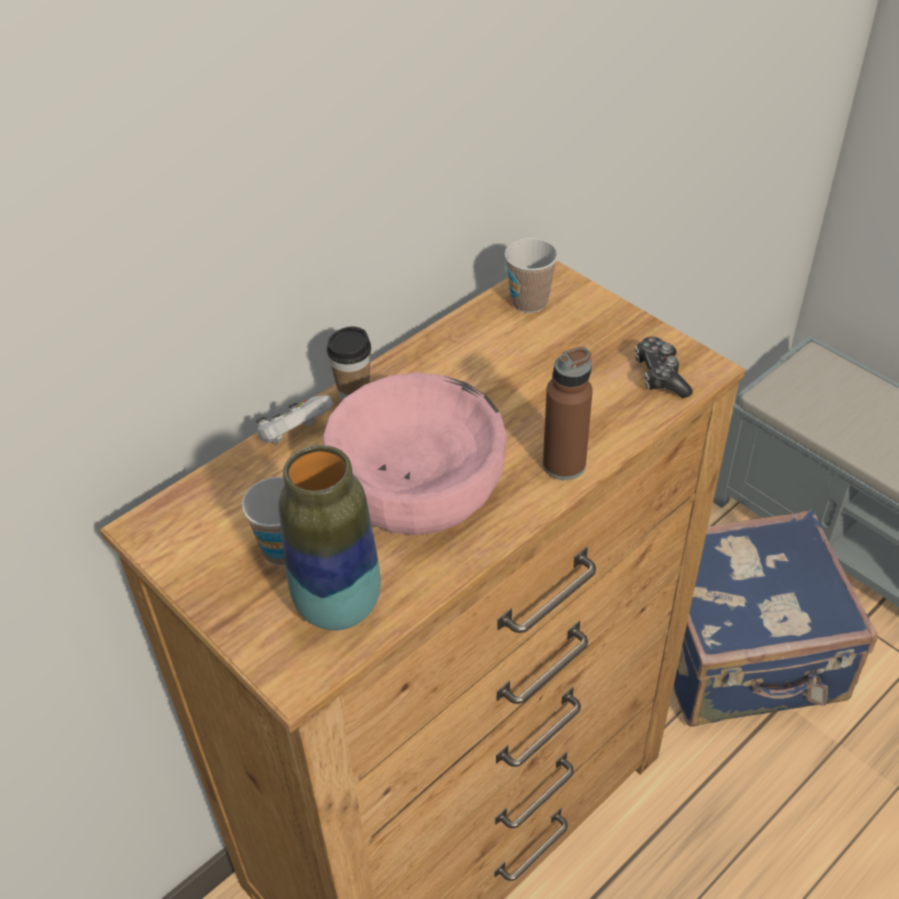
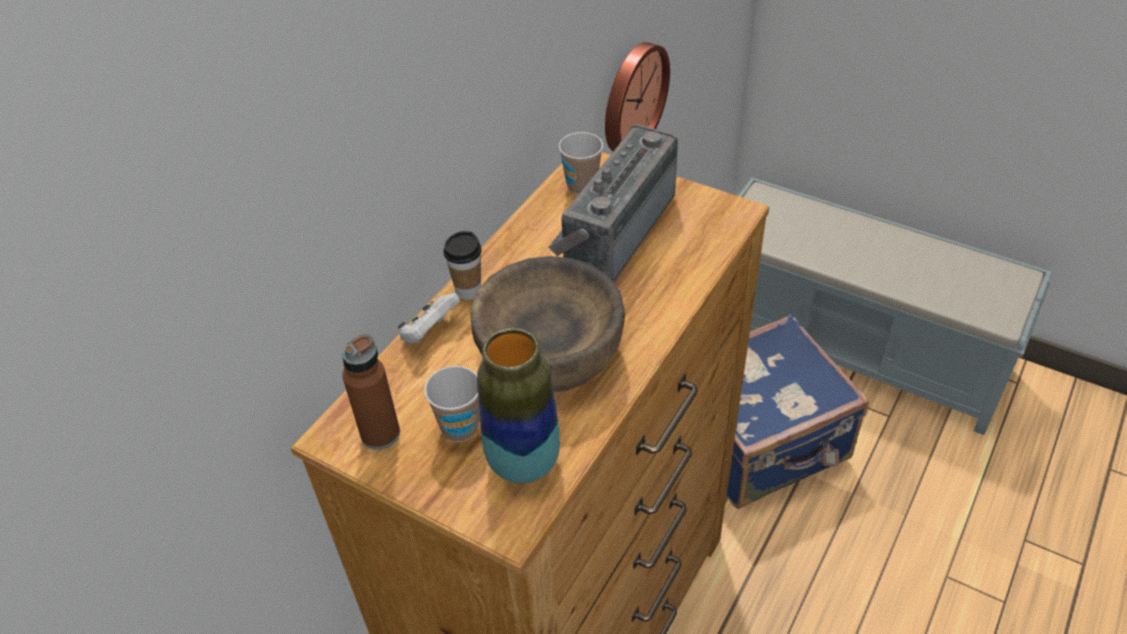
camera: 15 degrees left, 0 degrees up
(417, 486) = (549, 352): pink bowl -> brown bowl
(545, 363) = (613, 232): none -> radio
(564, 465) = (660, 309): brown bottle -> brown bottle (380, 434)
(637, 211) = (632, 98): none -> wall clock
(660, 375) = (708, 224): game controller -> none

